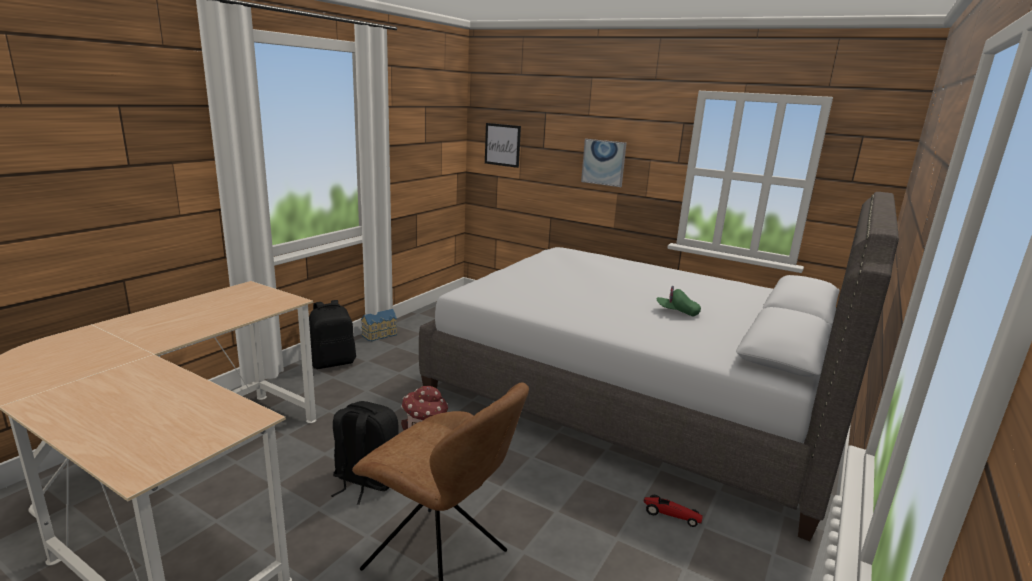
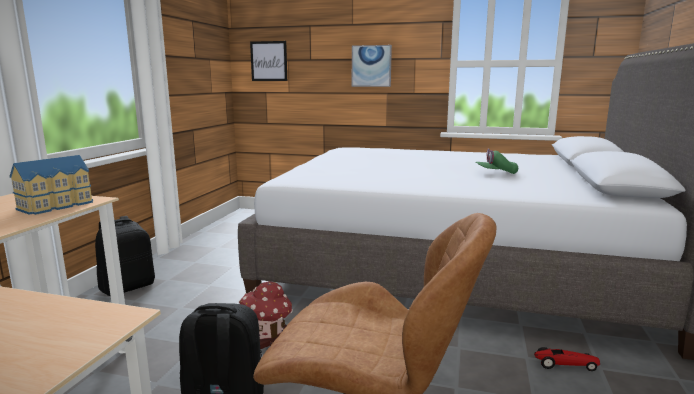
camera: 15 degrees left, 5 degrees down
(380, 335) = (172, 255): toy house -> toy house (58, 205)

